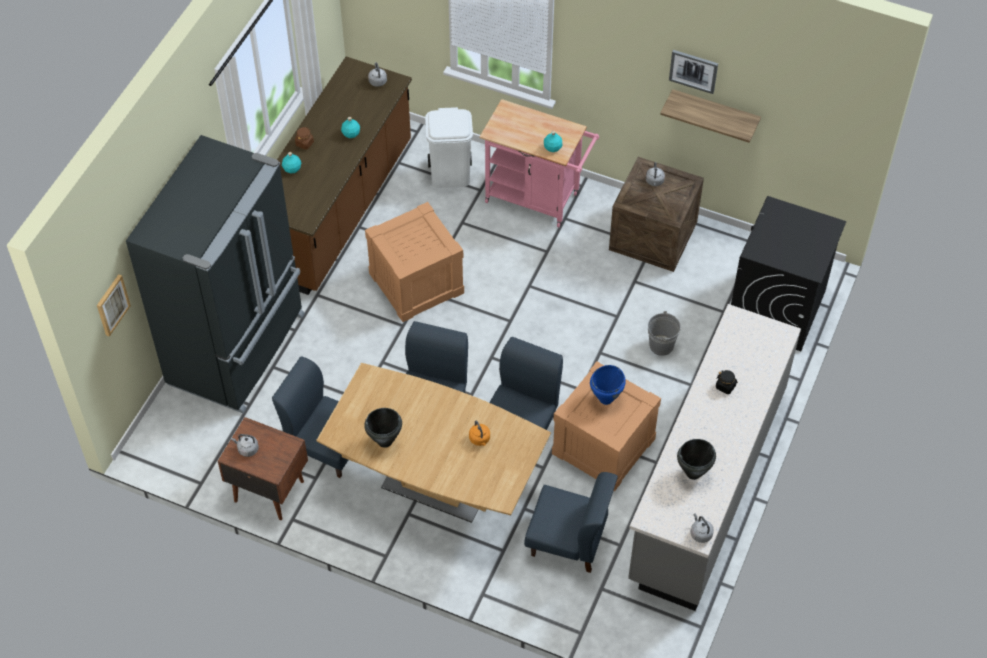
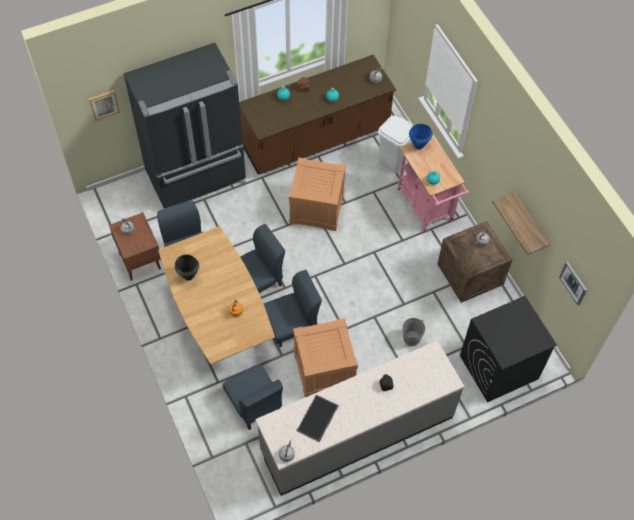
camera: 40 degrees right, 5 degrees up
(606, 399) = (329, 342): blue cooking pot -> blue cooking pot (419, 146)
(693, 70) = (526, 188): picture -> picture (573, 283)
(694, 473) = (318, 419): black cooking pot -> tray

